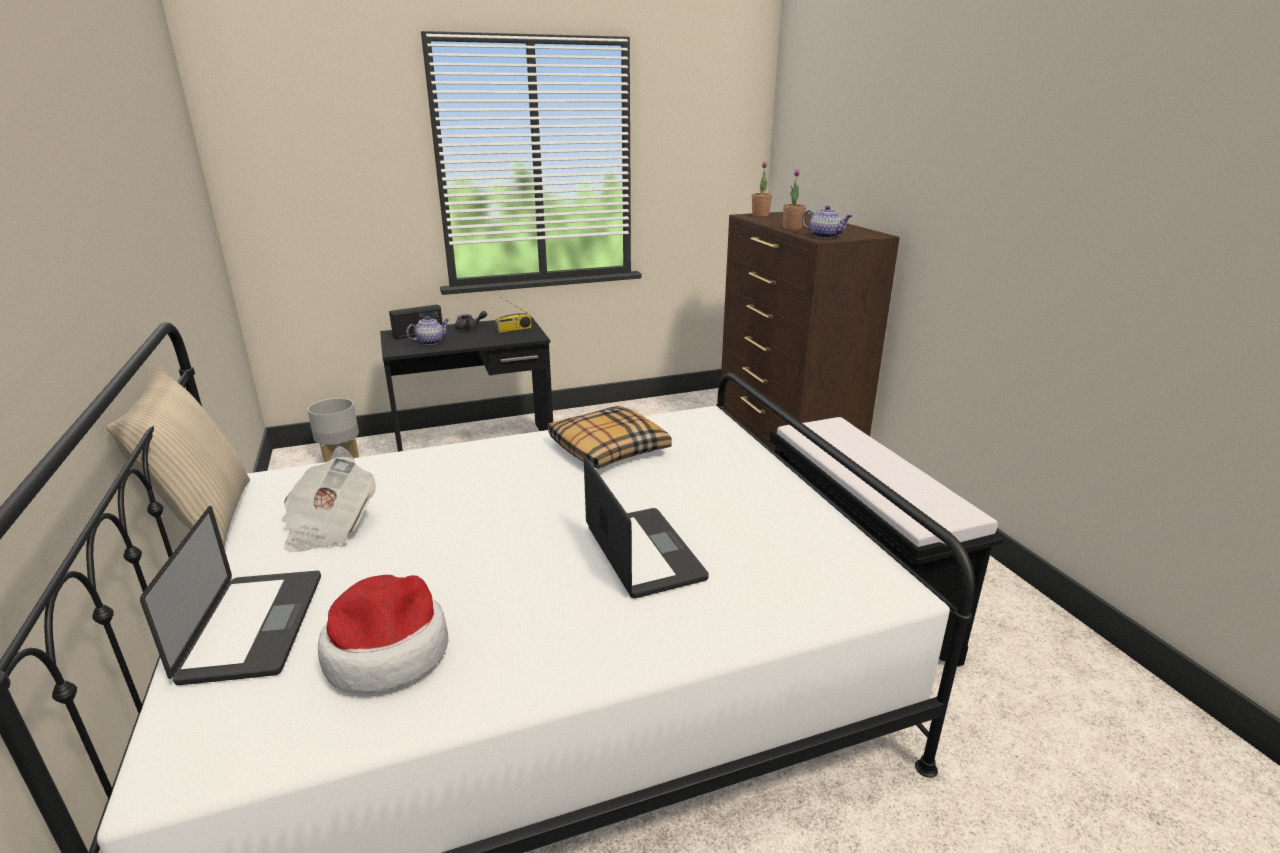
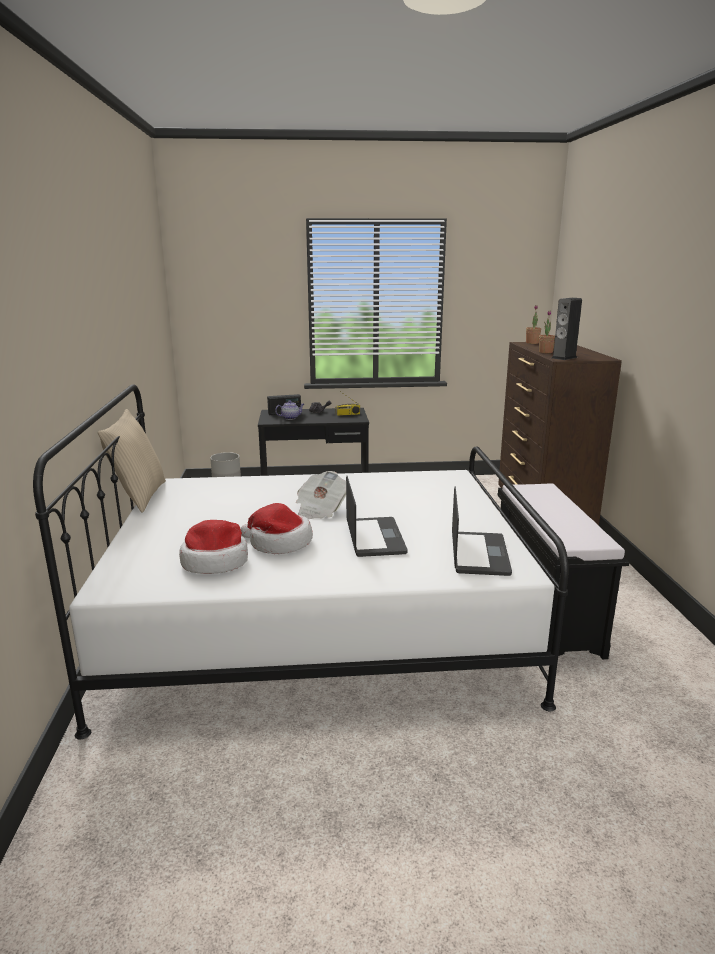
camera: 15 degrees right, 5 degrees down
(254, 626) = (152, 543): laptop -> laptop (479, 554)
(329, 527) = (202, 507): newspaper -> newspaper (320, 510)
(490, 588) = (279, 543): none -> hat
(607, 449) = (380, 486): pillow -> none
(825, 236) = (564, 358): teapot -> speaker

